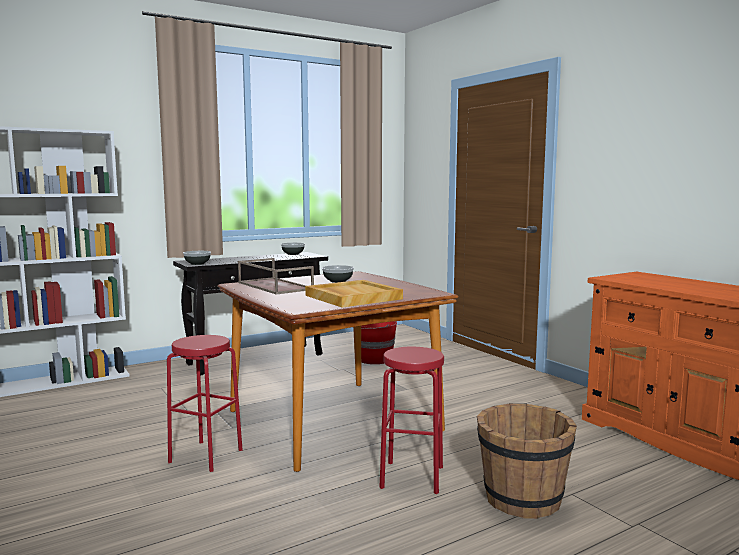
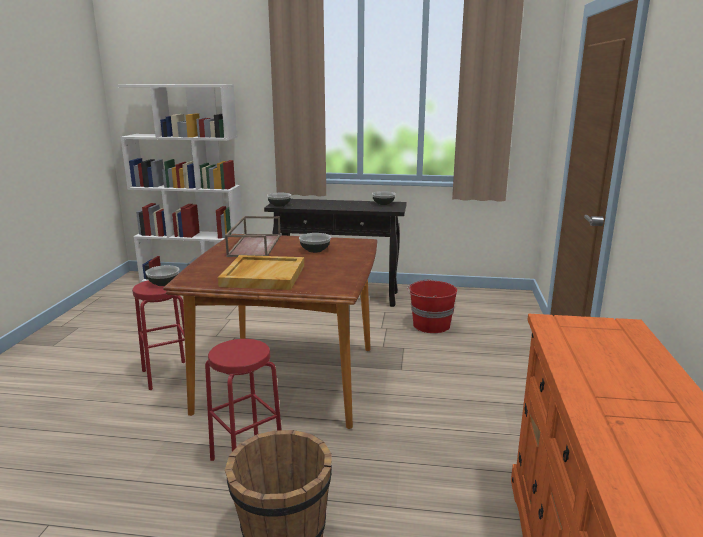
camera: 40 degrees right, 10 degrees up
(203, 338) = (163, 283): none -> bowl

